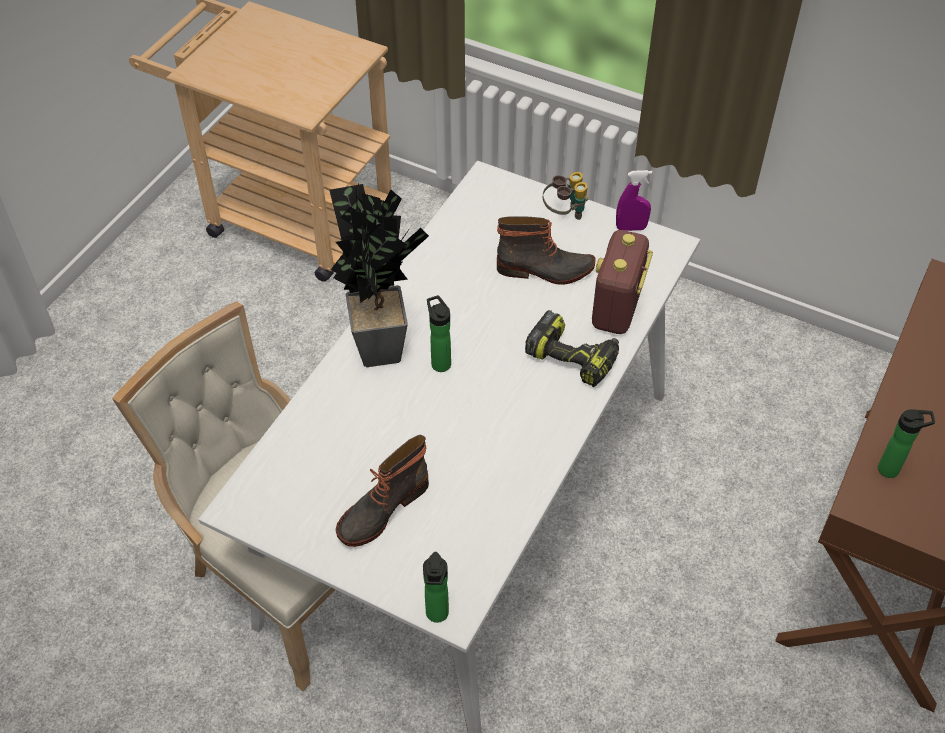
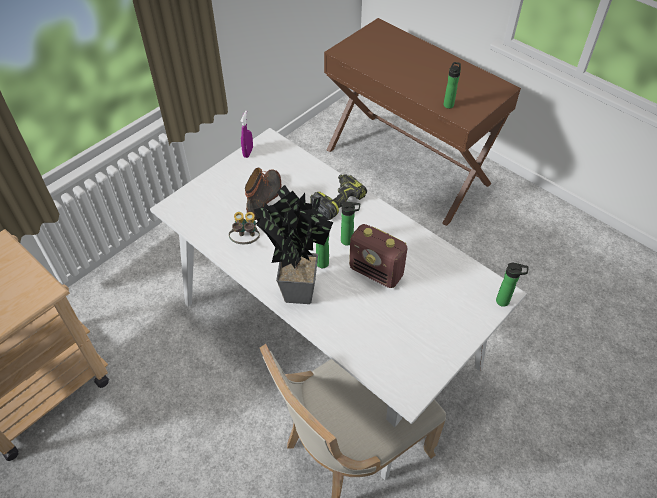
camera: 75 degrees left, 0 degrees up
(382, 508) = (426, 314): boot -> none
(495, 387) = (349, 241): none -> bottle
(564, 214) = (222, 177): binoculars -> binoculars (246, 241)
(616, 309) = (308, 174): radio -> radio (376, 272)

